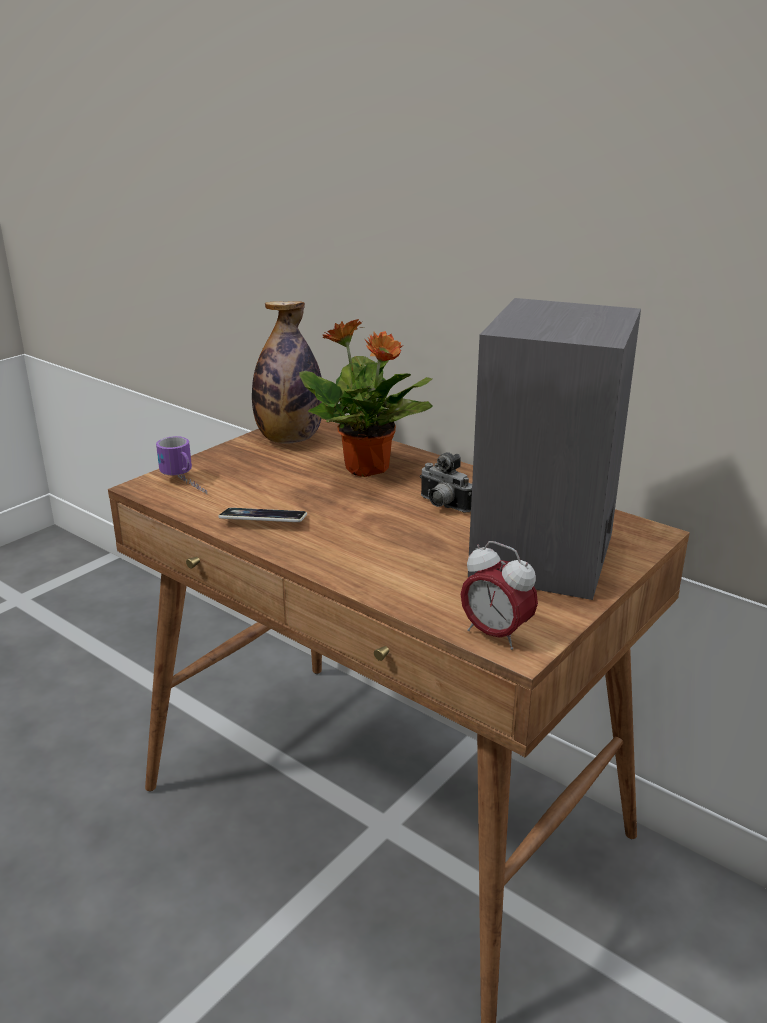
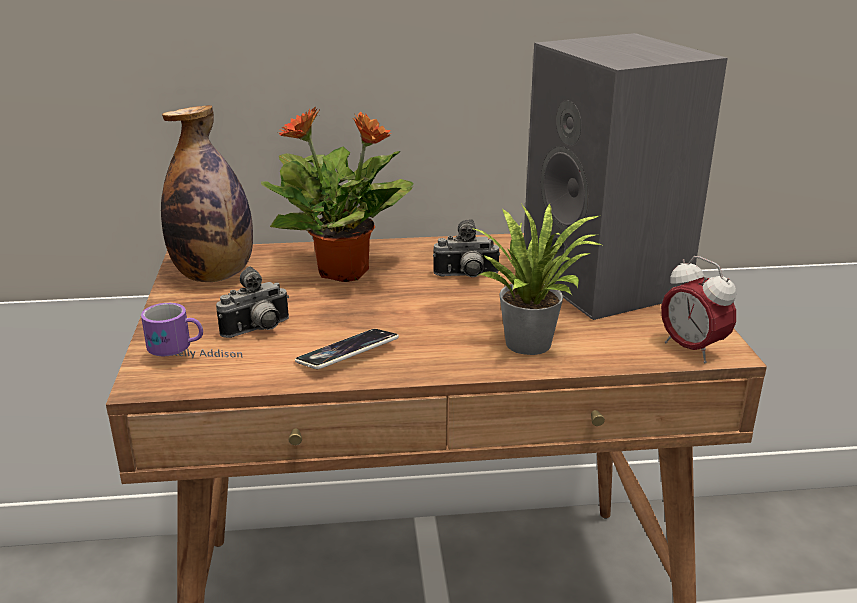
camera: 45 degrees left, 0 degrees up
(246, 483) = (258, 331): none -> camera
(391, 568) = (531, 340): none -> potted plant
(495, 635) = (691, 349): alarm clock -> alarm clock turned 60 degrees clockwise

